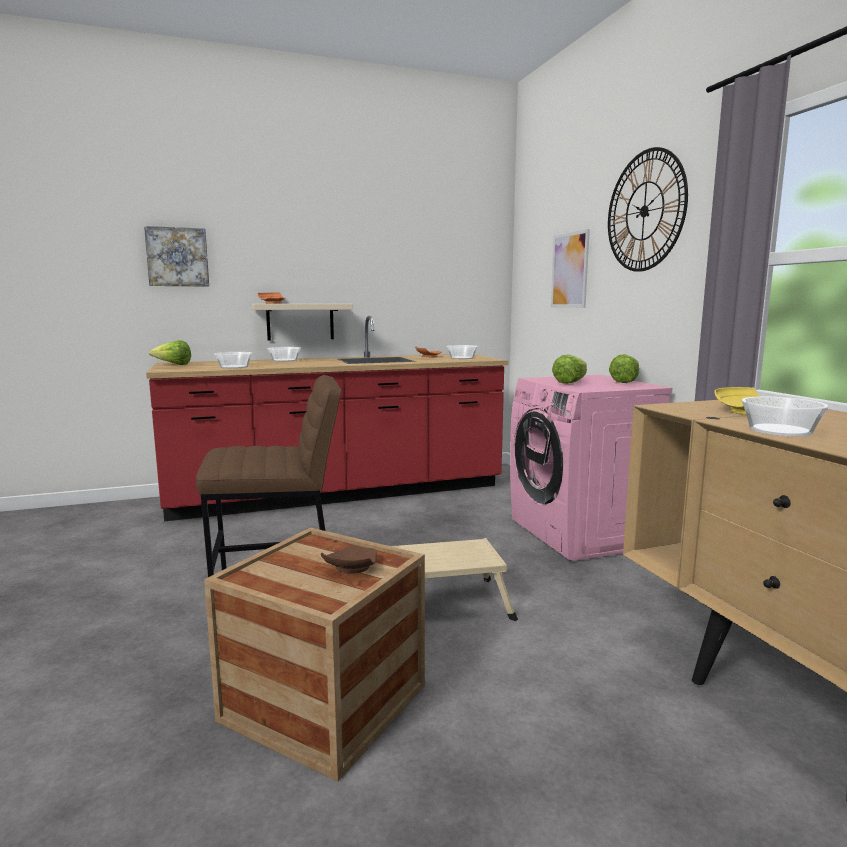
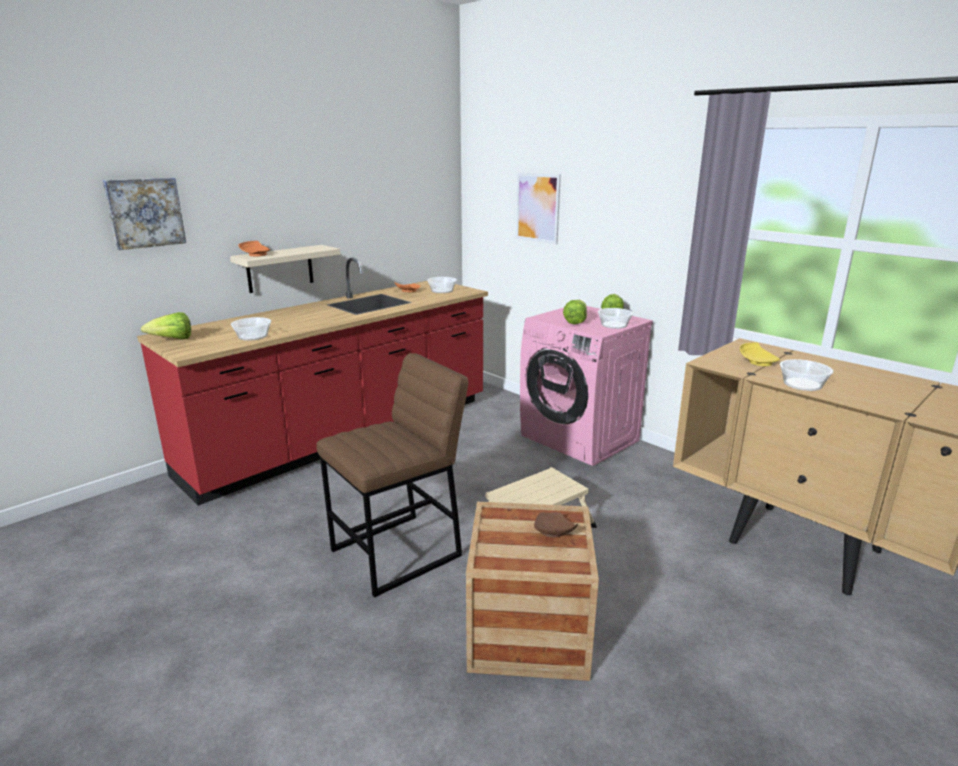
camera: 25 degrees left, 10 degrees up
(285, 360) = (279, 314): bowl -> bowl (614, 325)
(644, 211) = (622, 172): wall clock -> none

